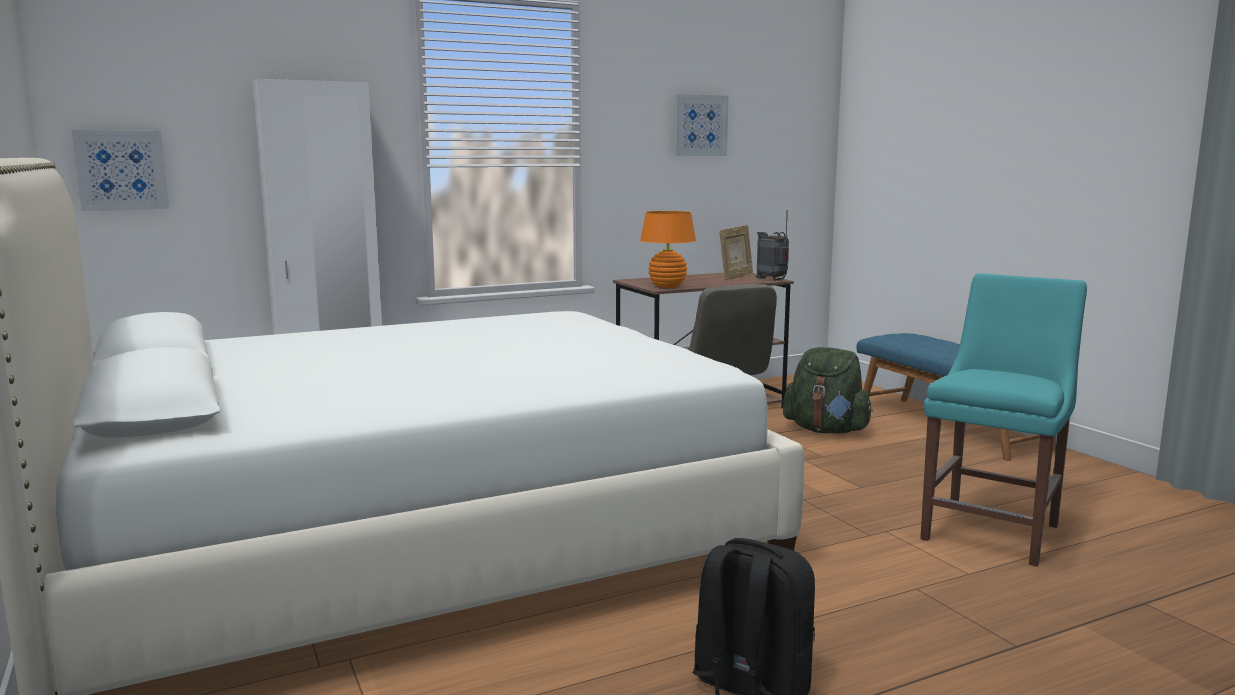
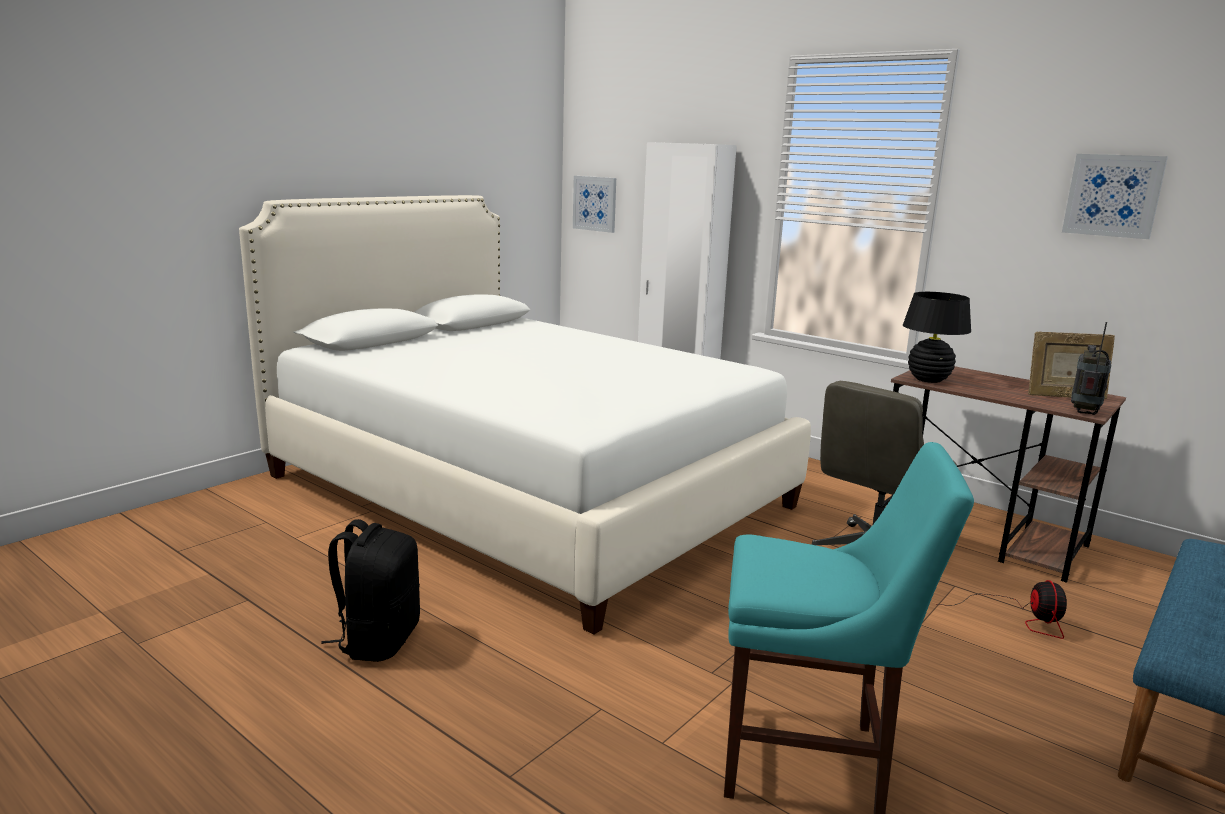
camera: 65 degrees right, 5 degrees up
(667, 286) = (928, 379): orange table lamp -> black table lamp
(826, 430) = (1021, 618): green backpack -> fan

